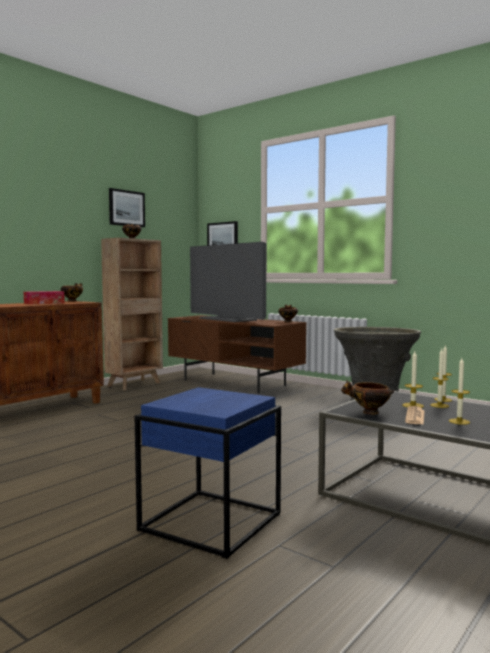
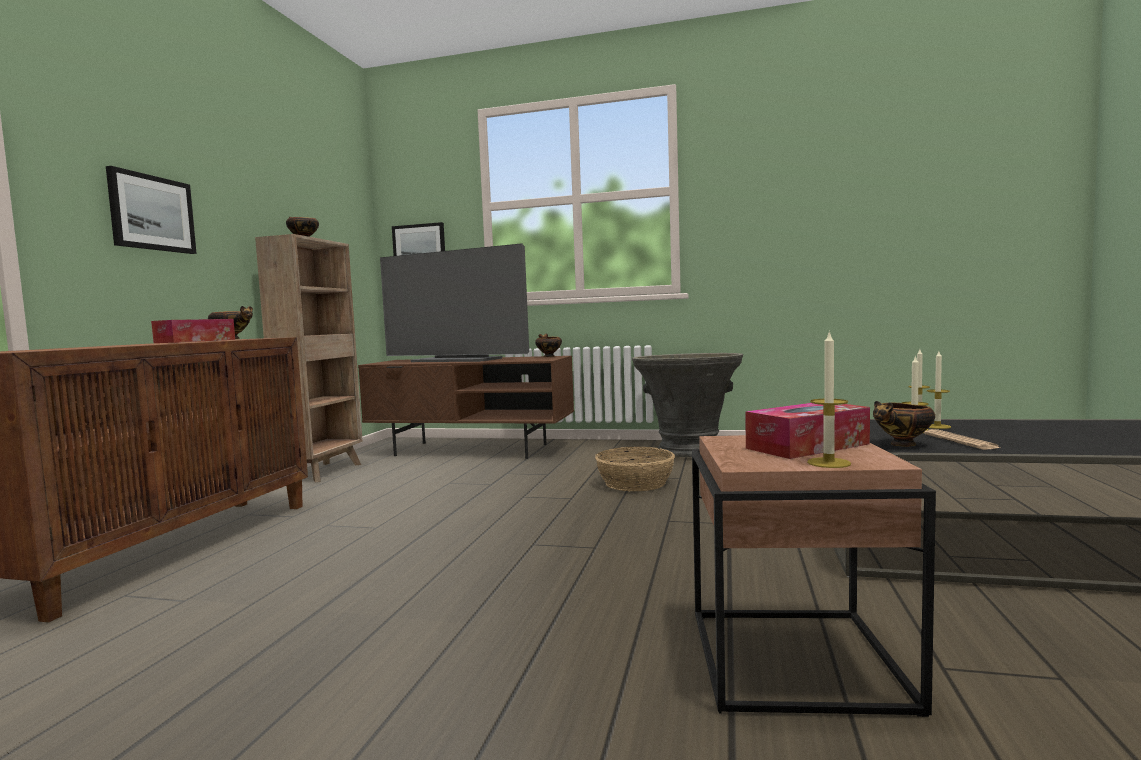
camera: 25 degrees left, 0 degrees up
(126, 208) = (284, 192): picture -> picture (151, 213)
(211, 523) = (798, 660): blue side table -> brown side table
(222, 400) = (807, 446): none -> tissue box
(297, 419) = (636, 483): none -> basket
(459, 421) = (1018, 439): candle -> candle (828, 463)

